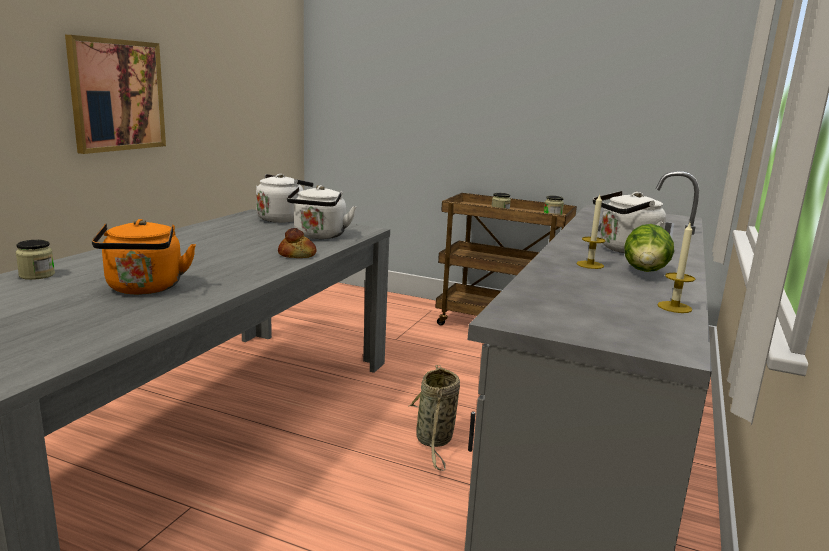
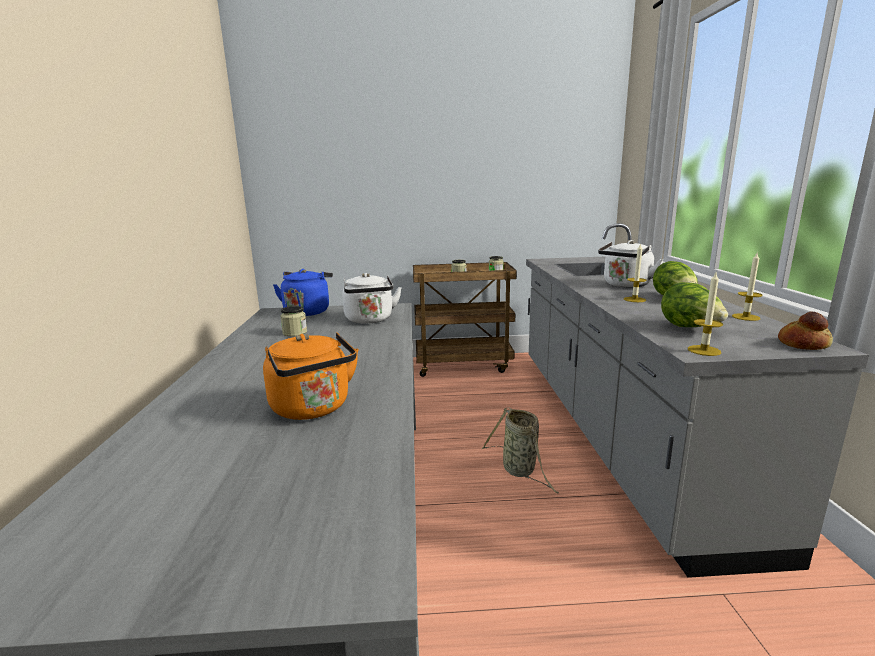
camera: 25 degrees left, 0 degrees up
(37, 275) = (161, 427): jar -> jar (295, 333)
(117, 95) = (118, 207): picture -> none
(282, 219) = (307, 311): white kettle -> blue kettle
(297, 255) = (385, 340): bread -> bread (802, 344)
(519, 320) = (704, 350): none -> candle
(569, 301) = (690, 328): none -> lettuce

